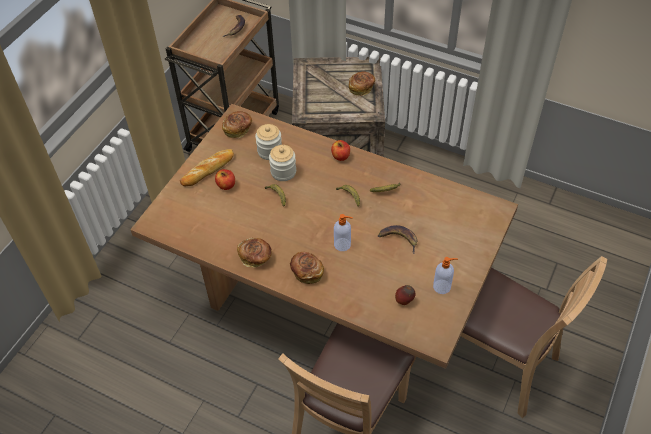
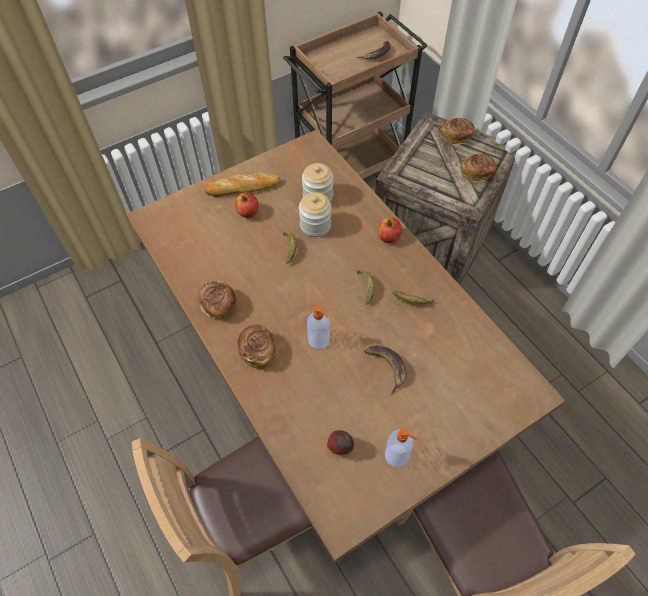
camera: 30 degrees right, 5 degrees up
(238, 129) = (303, 158): bread -> bread (456, 137)

